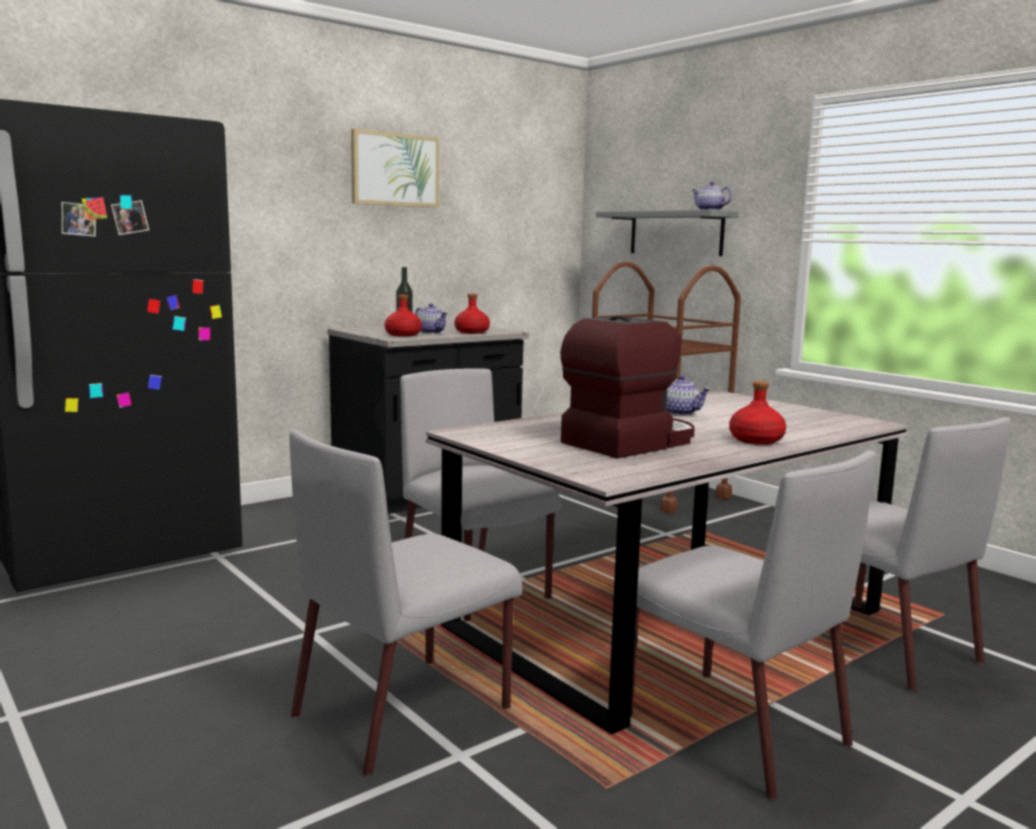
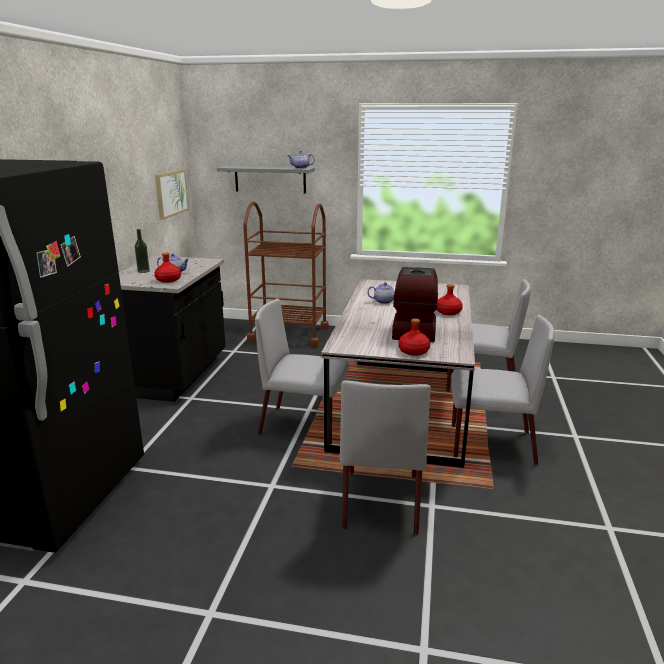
camera: 40 degrees left, 10 degrees up
(395, 170) = (107, 156): picture -> picture (171, 193)
(472, 332) = (196, 267): red bottle -> red bottle (414, 351)

